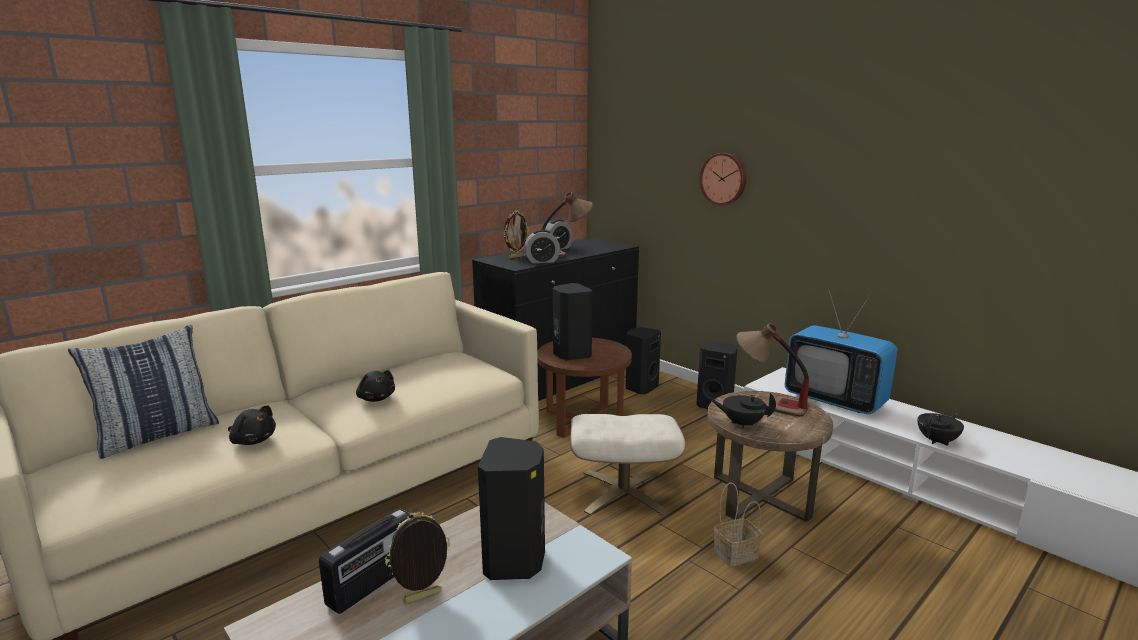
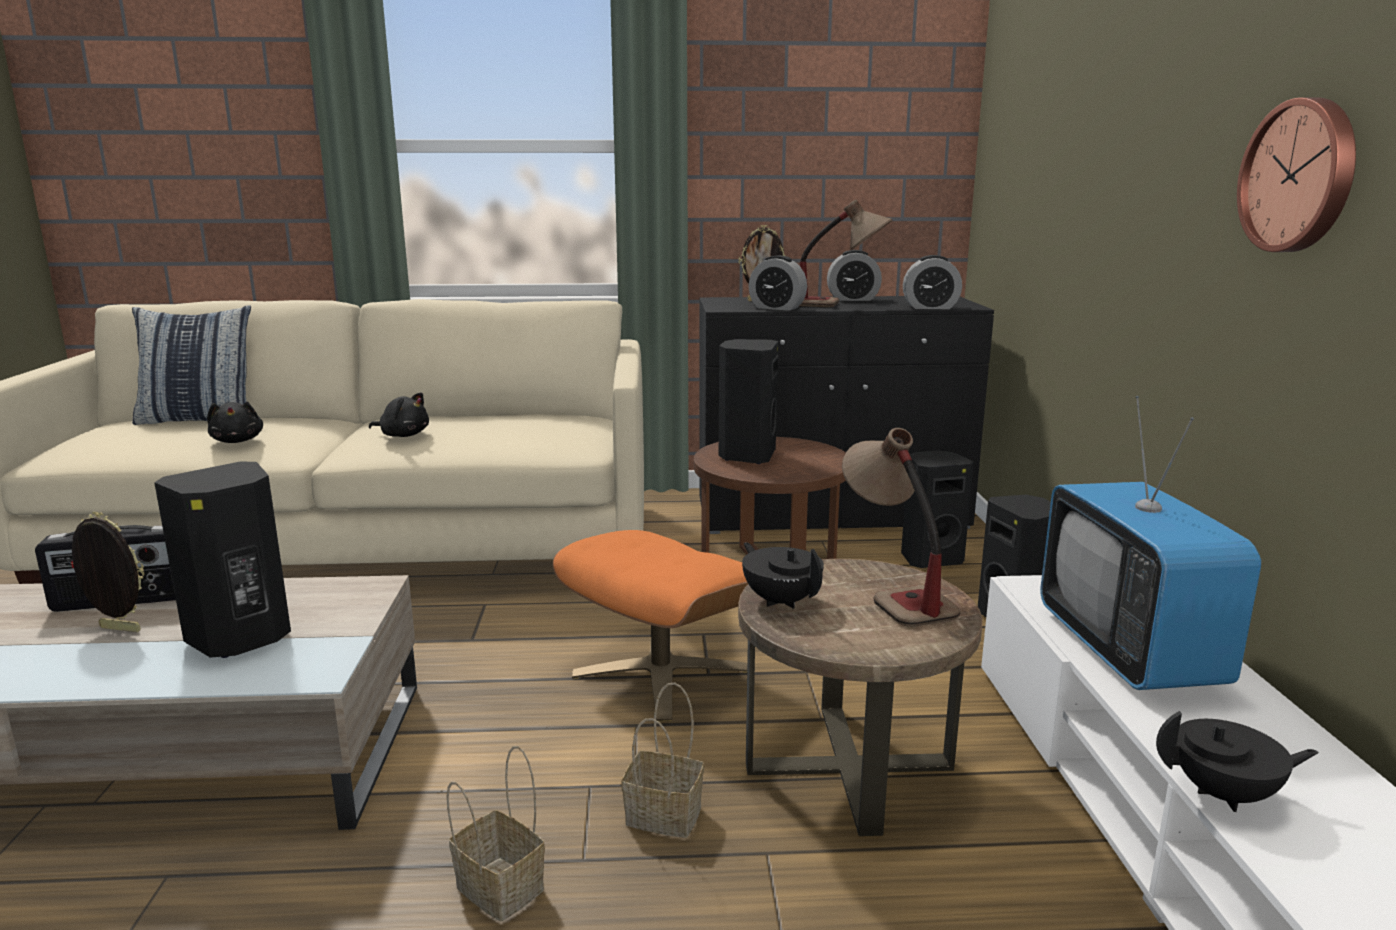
camera: 40 degrees right, 0 degrees up
(376, 398) = (403, 435): black plush toy -> black plush toy turned 75 degrees counterclockwise
(609, 249) = (930, 307): none -> alarm clock
(623, 492) = (660, 672): beige ottoman -> orange ottoman
(724, 178) = (1104, 174): wall clock -> wall clock (1300, 176)
(731, 623) = (497, 888): none -> basket

